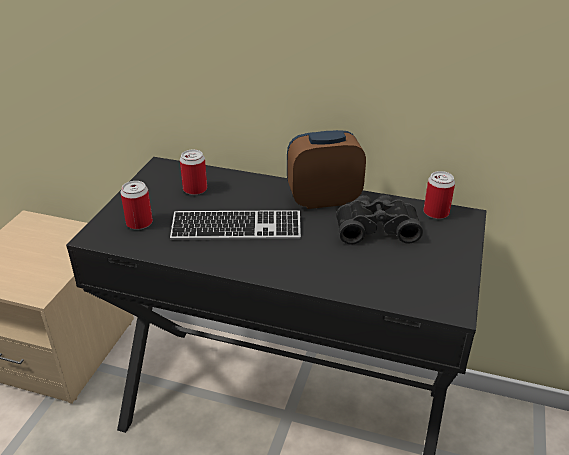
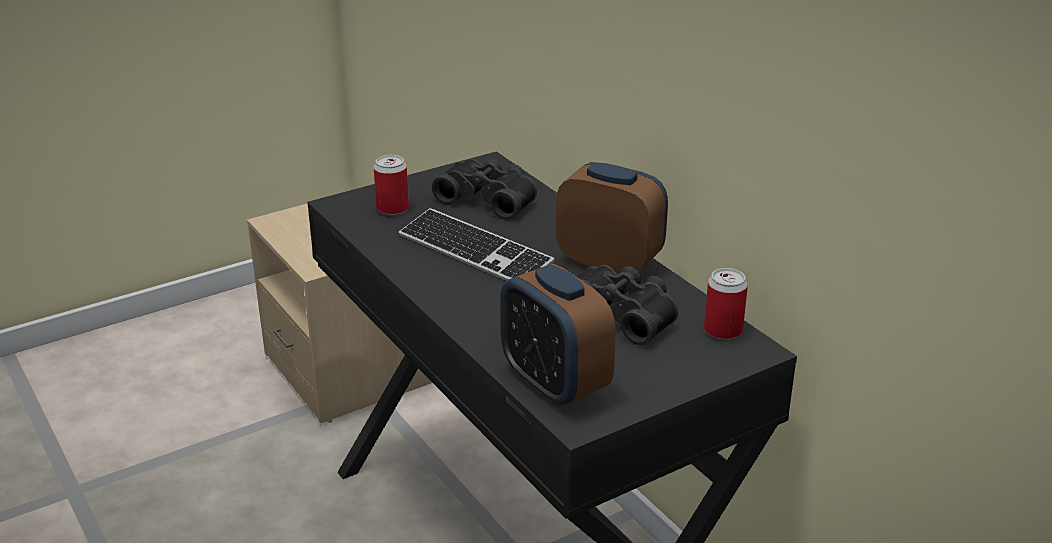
camera: 40 degrees right, 5 degrees down
(195, 189) = (489, 199): can -> black binoculars
(407, 292) = (554, 384): none -> alarm clock

